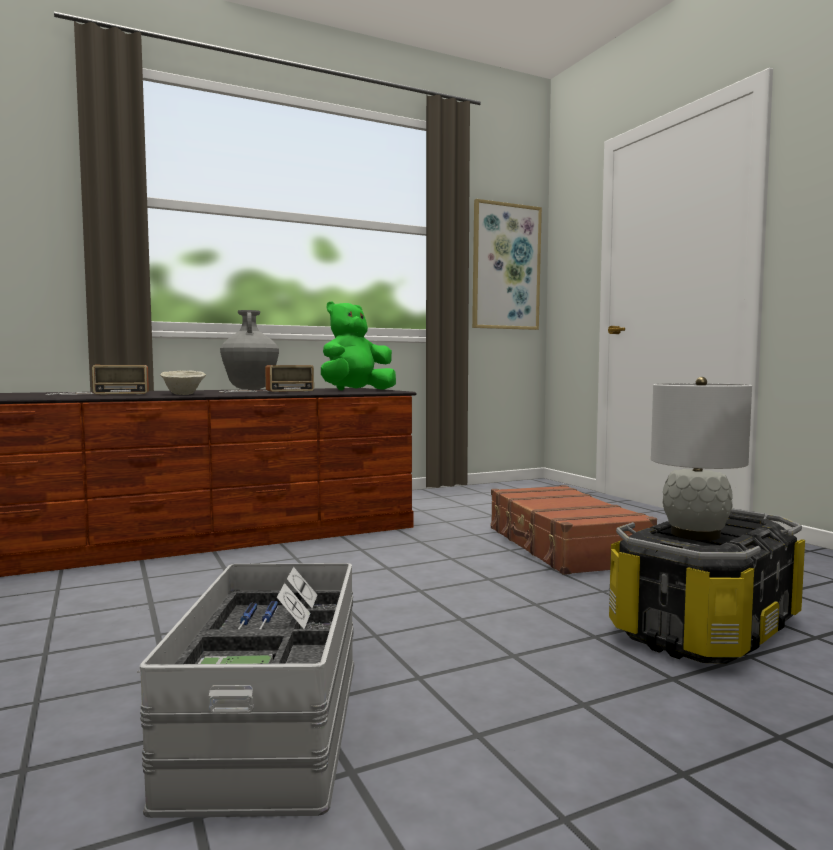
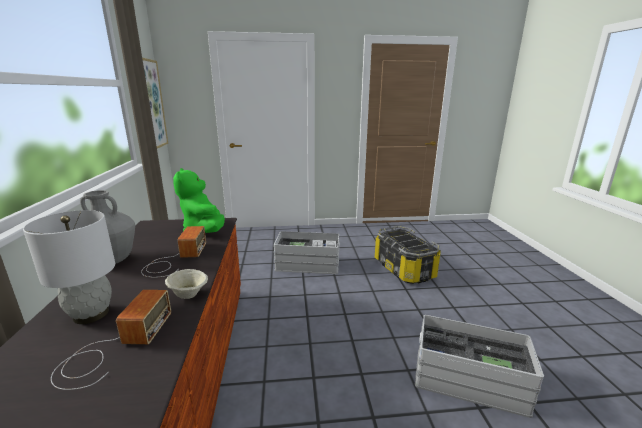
camera: 70 degrees left, 15 degrees up
(563, 546) = (308, 263): brown suitcase -> grey storage box
(695, 534) = (411, 243): white table lamp -> white table lamp (91, 314)

